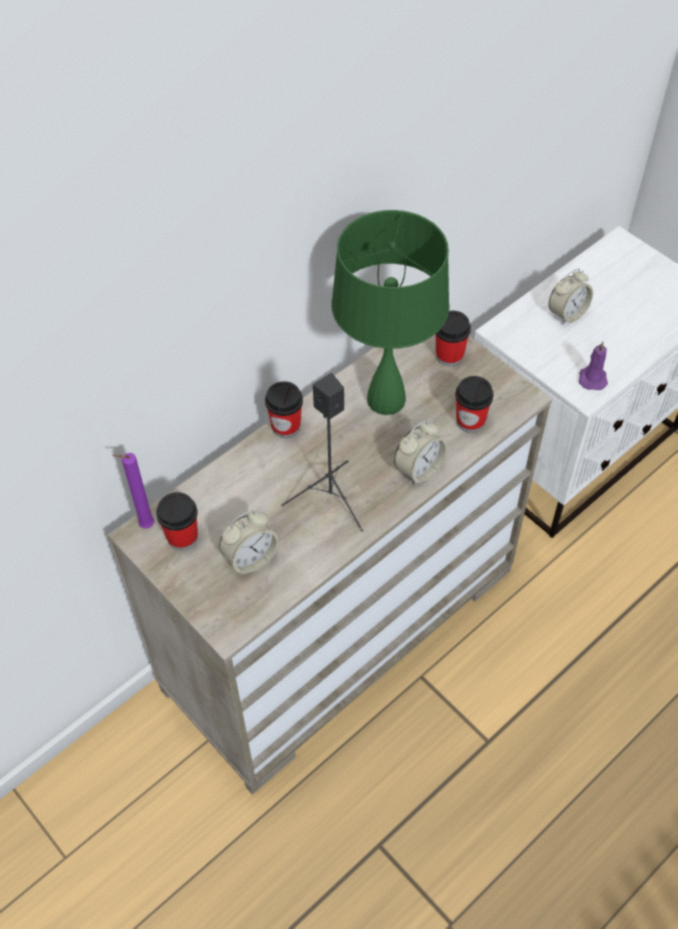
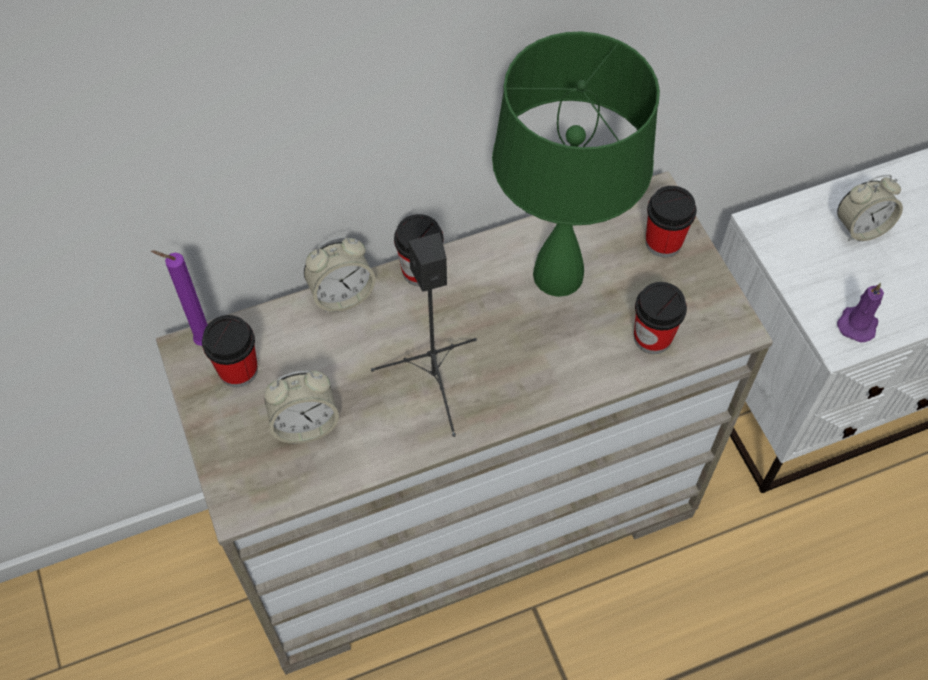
camera: 20 degrees right, 5 degrees up
(419, 470) = (559, 380): alarm clock -> alarm clock (342, 295)

